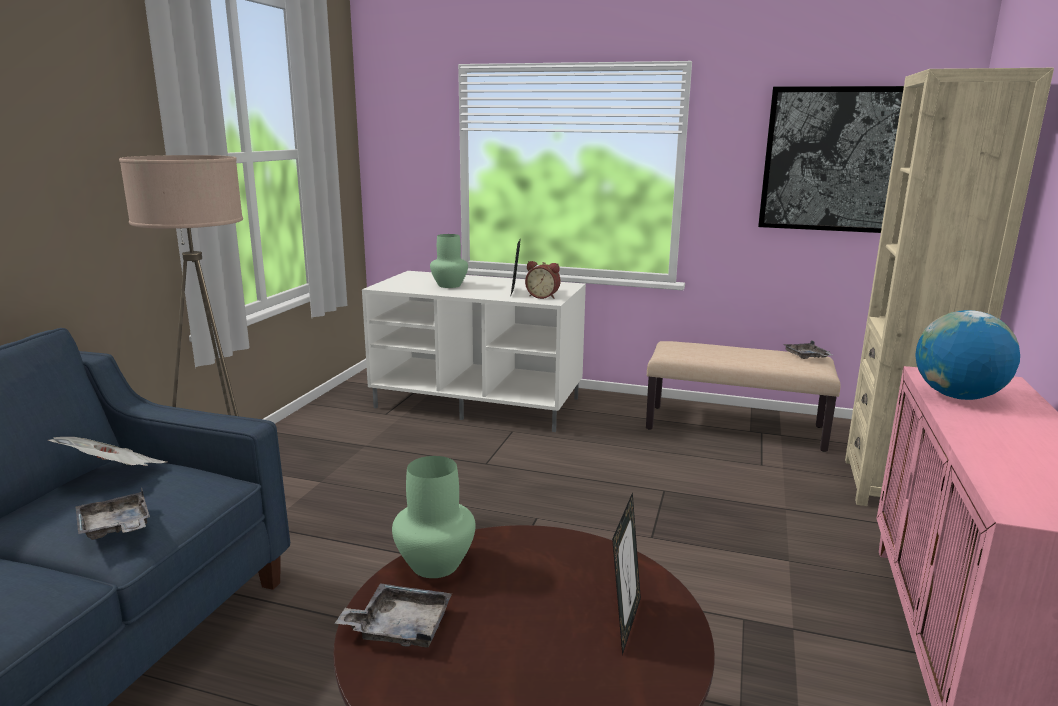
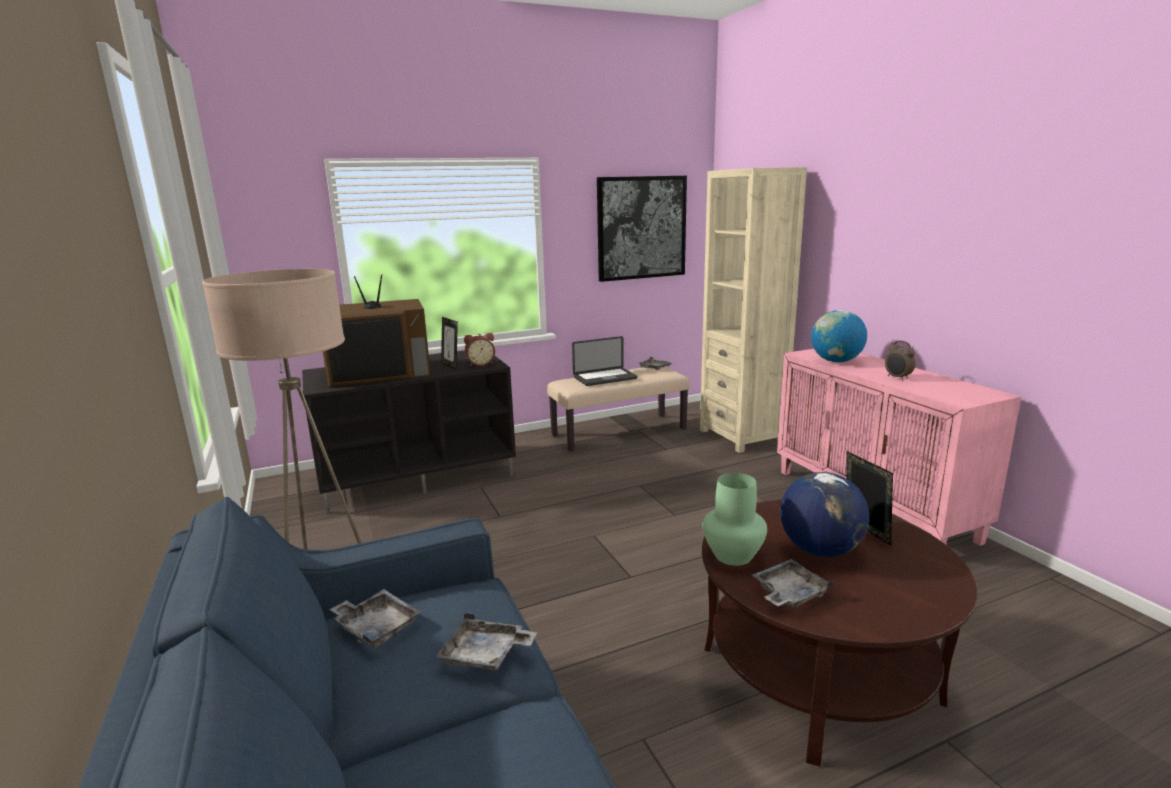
camera: 40 degrees left, 0 degrees up
(114, 474) = (376, 627): newspaper -> grey tray
(450, 285) = (380, 373): green vase -> television
(480, 402) = (419, 475): white tv stand -> black tv stand
(528, 610) = (820, 550): none -> globe
(720, 352) = (605, 378): none -> laptop
(1002, 445) = (897, 378): none -> alarm clock

